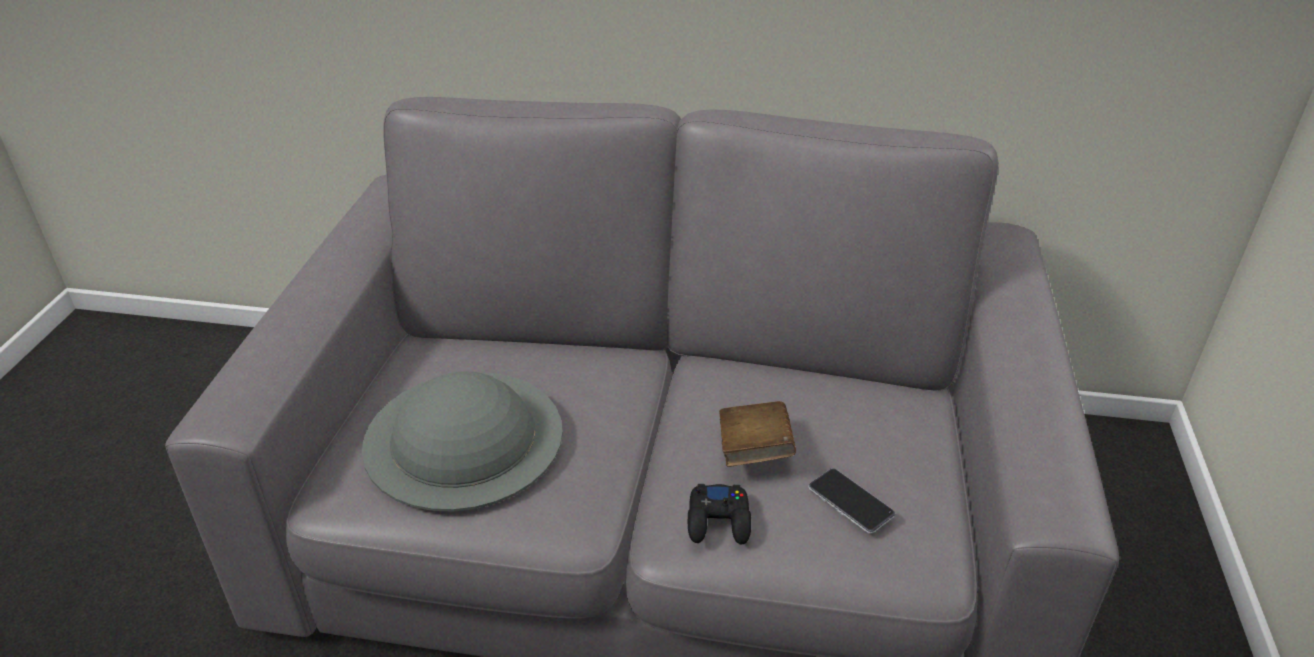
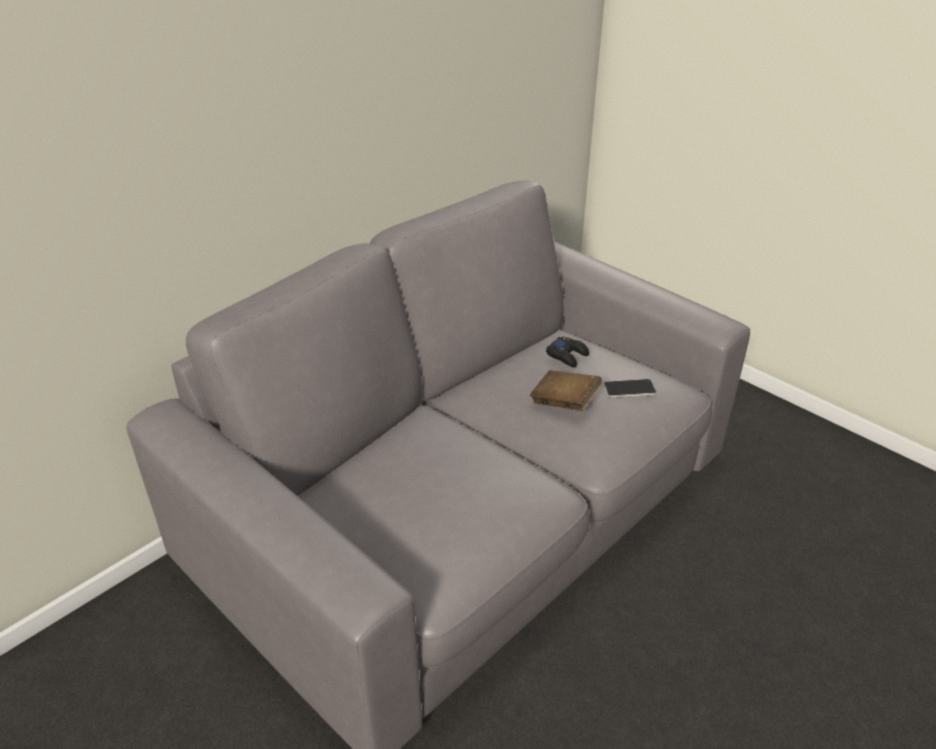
camera: 55 degrees left, 0 degrees up
(464, 437) = (446, 507): grey hat -> none
(719, 521) = (605, 437): black game controller -> black game controller (567, 355)

